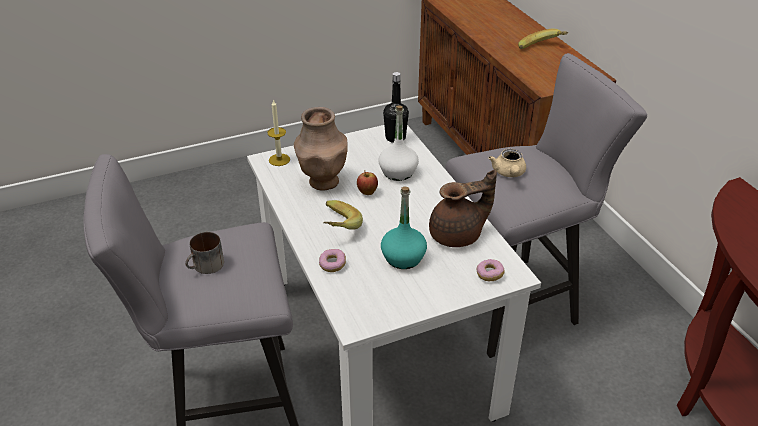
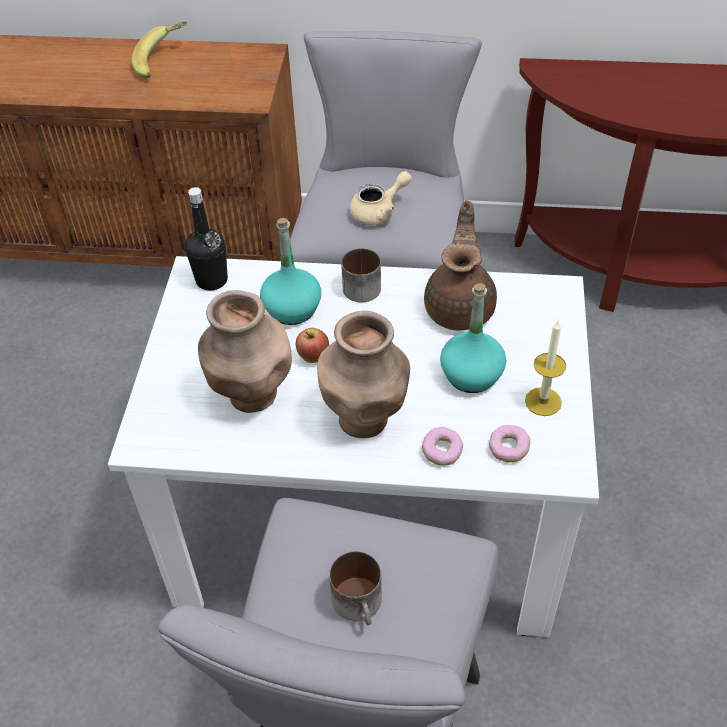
camera: 60 degrees left, 10 degrees up
(279, 160) = (155, 427): candle -> candle (543, 401)
(336, 227) = (365, 419): banana -> brown vase
(398, 172) = (292, 309): white bottle -> turquoise bottle
(439, 189) = (359, 285): none -> mug
(489, 275) = (547, 311): donut -> donut (508, 449)
(509, 173) = (379, 212): beige teapot -> beige teapot turned 60 degrees counterclockwise

